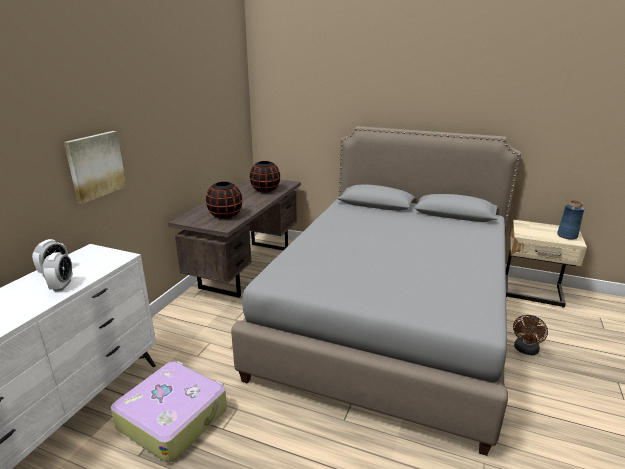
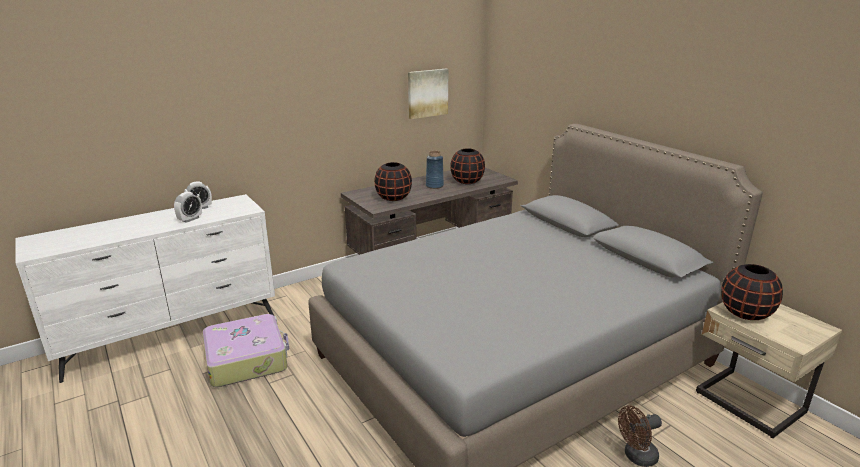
camera: 35 degrees right, 0 degrees up
(95, 165) = (262, 128): picture -> picture (427, 93)
(533, 233) = (745, 313): none -> black vase
(567, 236) = (797, 333): blue vase -> blue vase (434, 186)

